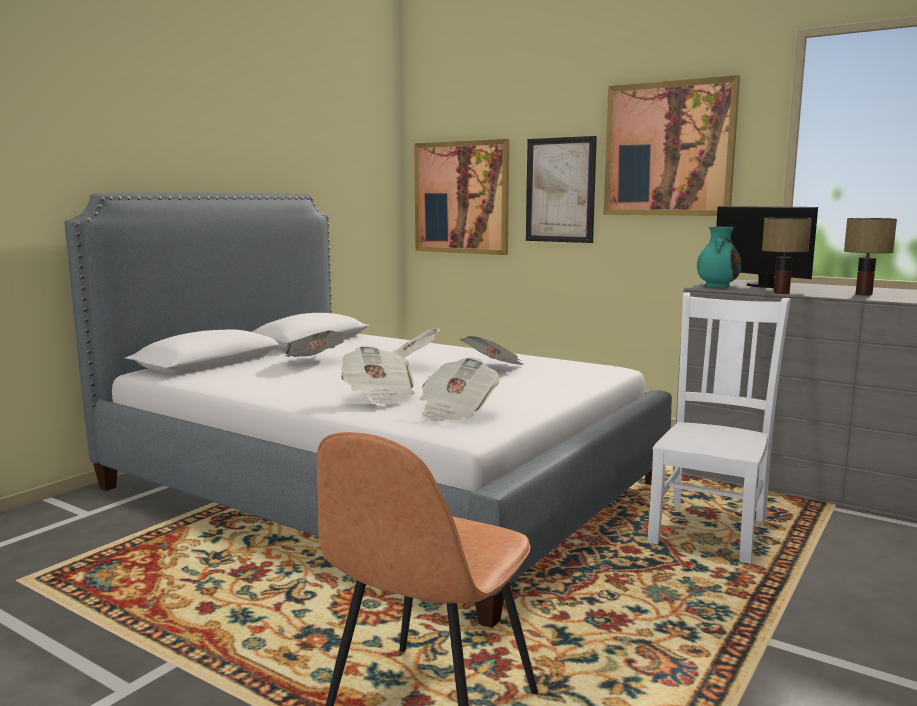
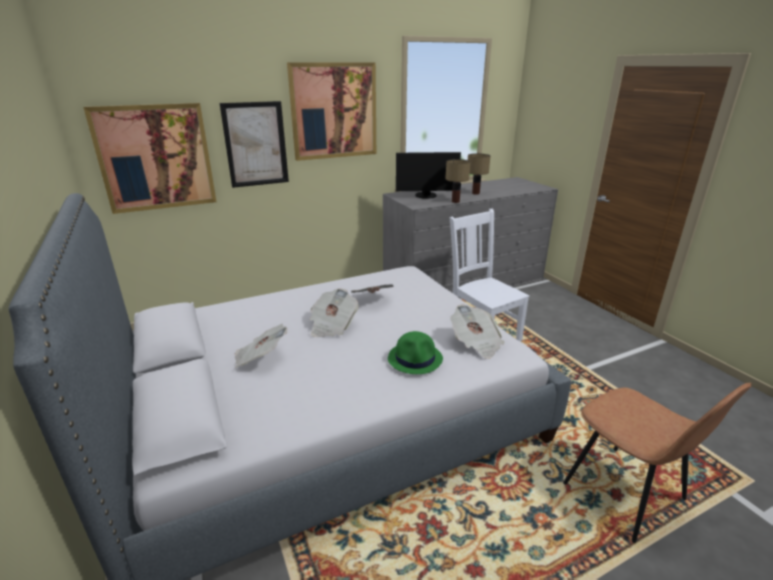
camera: 60 degrees left, 15 degrees up
(378, 395) = (415, 359): newspaper -> green hat
(717, 286) = (415, 203): turquoise vase -> none

